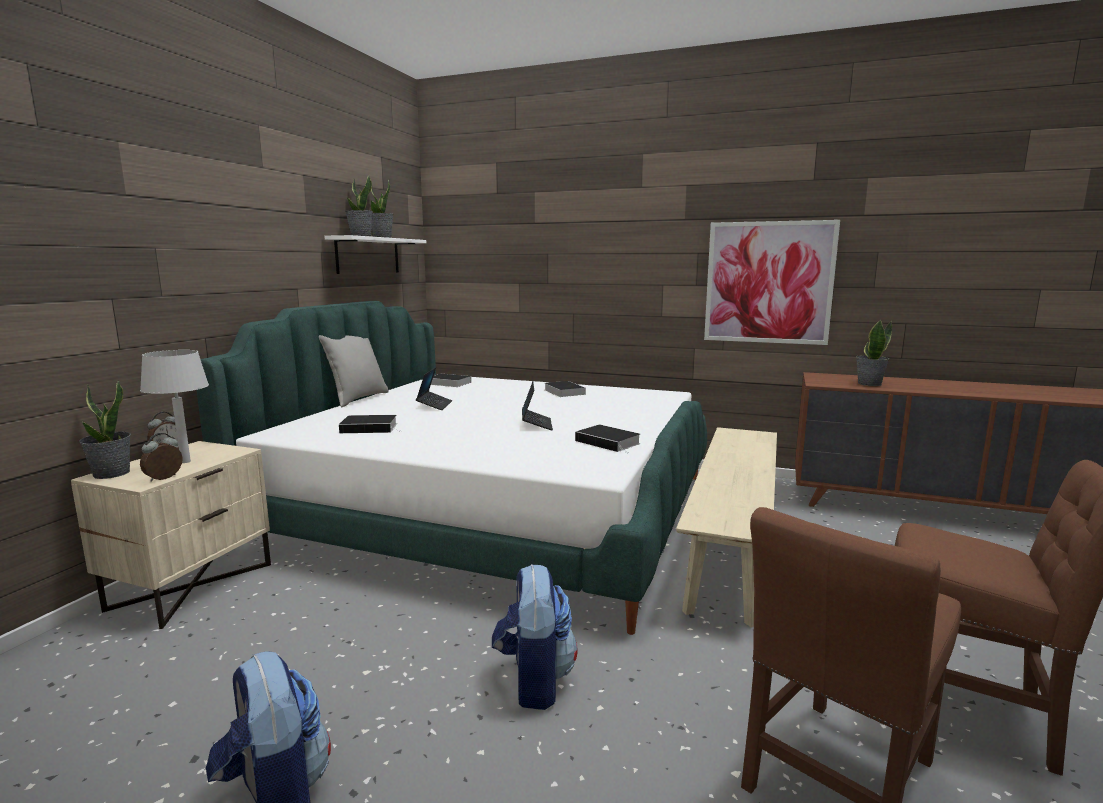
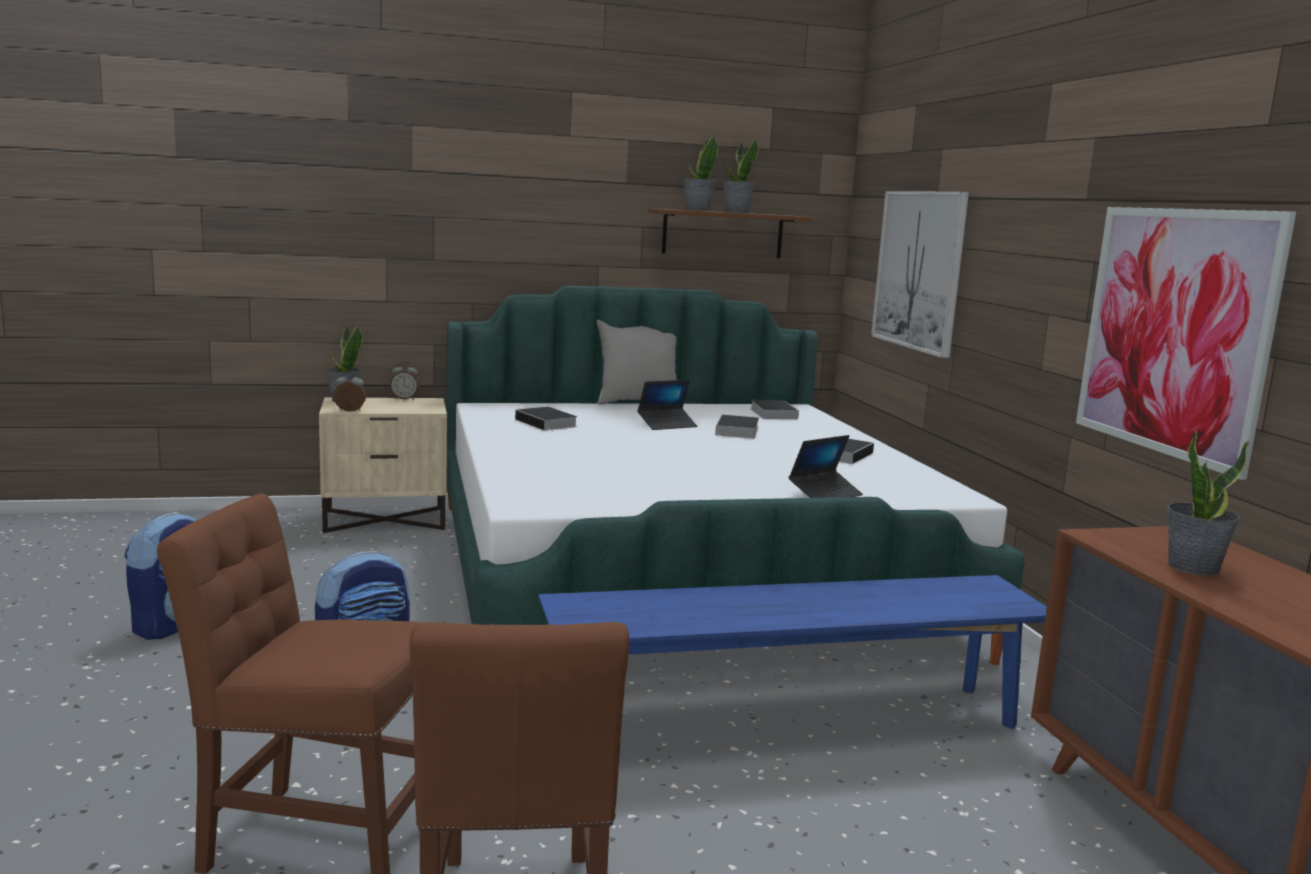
camera: 55 degrees right, 0 degrees up
(185, 461) = (390, 406): grey table lamp -> none
(368, 255) = (723, 234): white shelf -> brown shelf
(525, 270) = (919, 270): none -> picture
(536, 424) = (665, 465): laptop -> laptop (825, 494)
(609, 442) = (645, 497): book -> book (737, 431)
(732, 544) = (790, 722): beige bench -> blue bench

